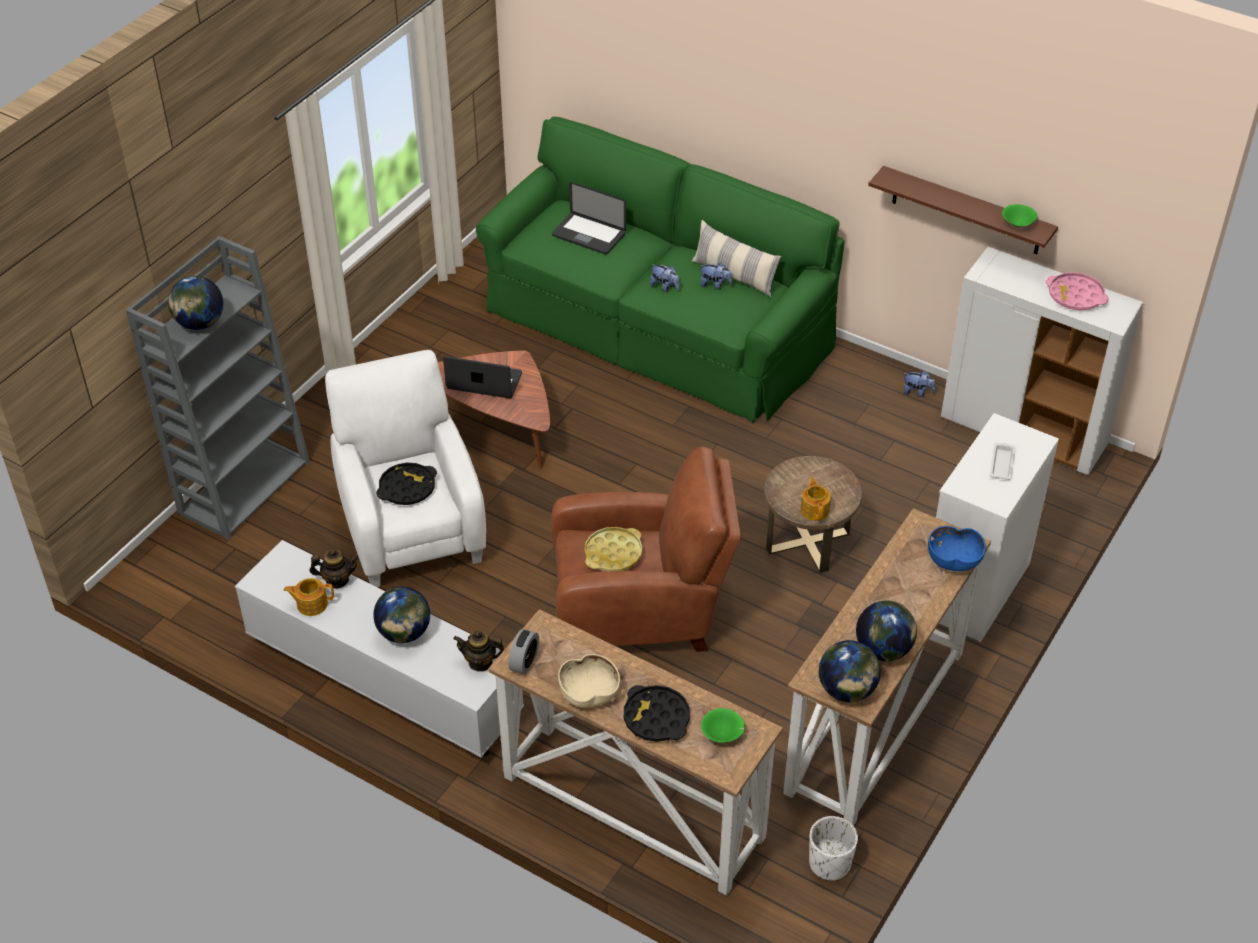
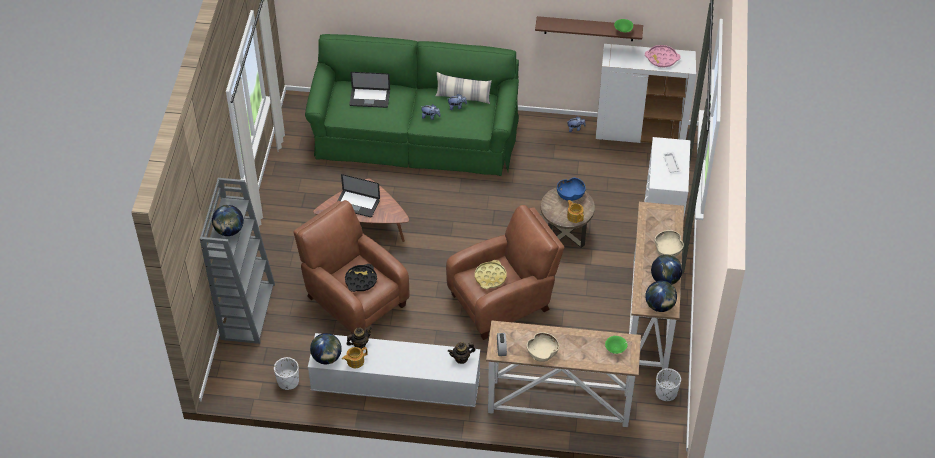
camera: 25 degrees left, 5 degrees up
(231, 610) = (288, 381): none -> white planter
(404, 633) = (413, 358): globe -> globe (327, 358)
(410, 524) = (354, 299): white armchair -> brown armchair
(484, 381) = (357, 204): laptop -> laptop turned 150 degrees counterclockwise
(656, 718) = (580, 353): black tray -> none
(918, 604) = (668, 250): none -> beige bowl
(953, 561) = (672, 222): blue bowl -> blue bowl (570, 195)

